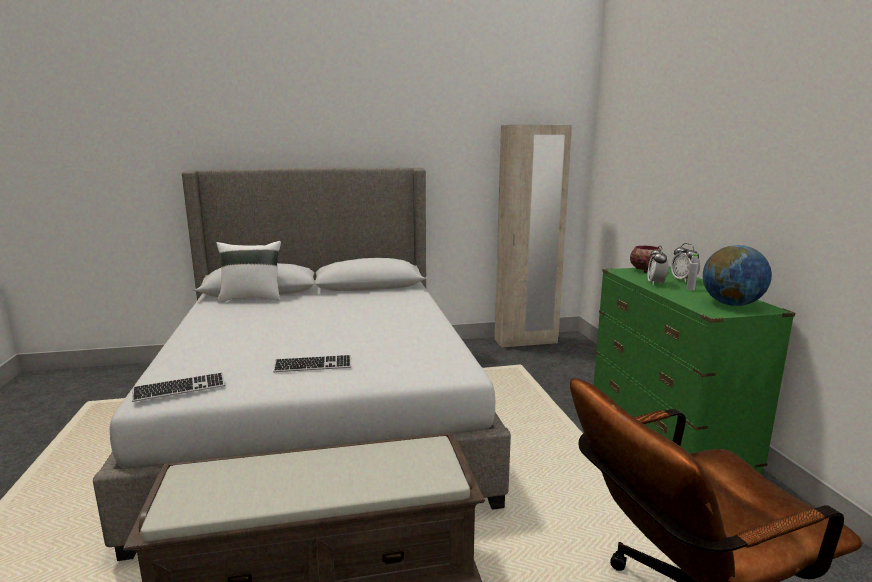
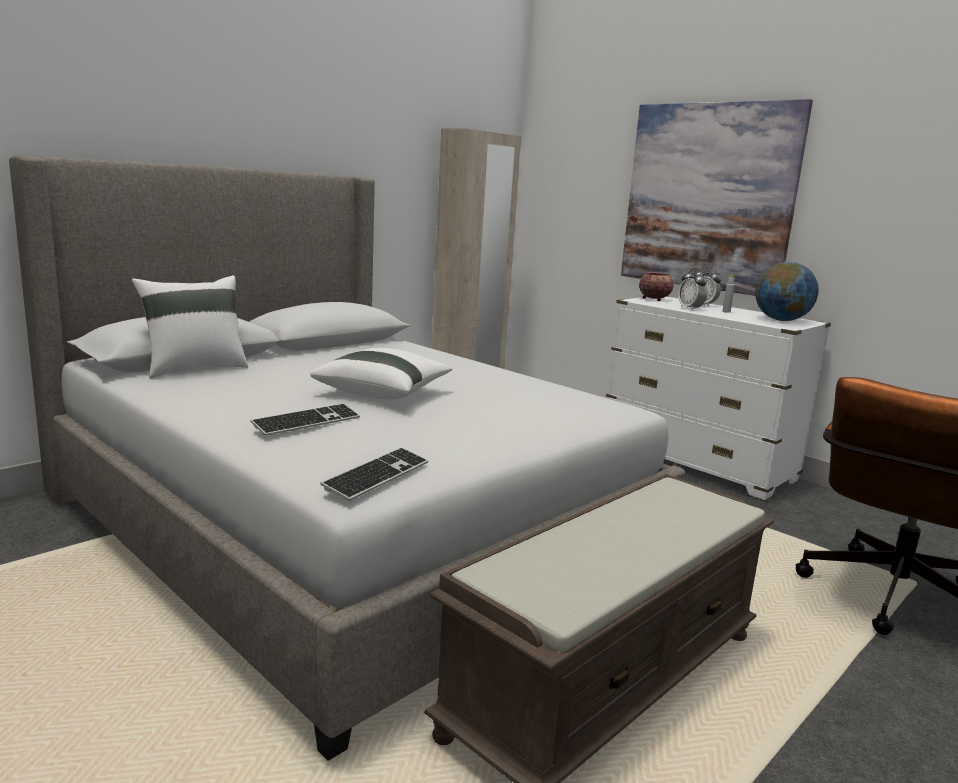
camera: 35 degrees left, 0 degrees up
(313, 366) = (476, 427): keyboard -> keyboard (307, 422)
(314, 330) = (383, 393): none -> white pillow
(667, 431) = (696, 463): green dresser -> white dresser
(706, 175) = (708, 197): none -> picture

